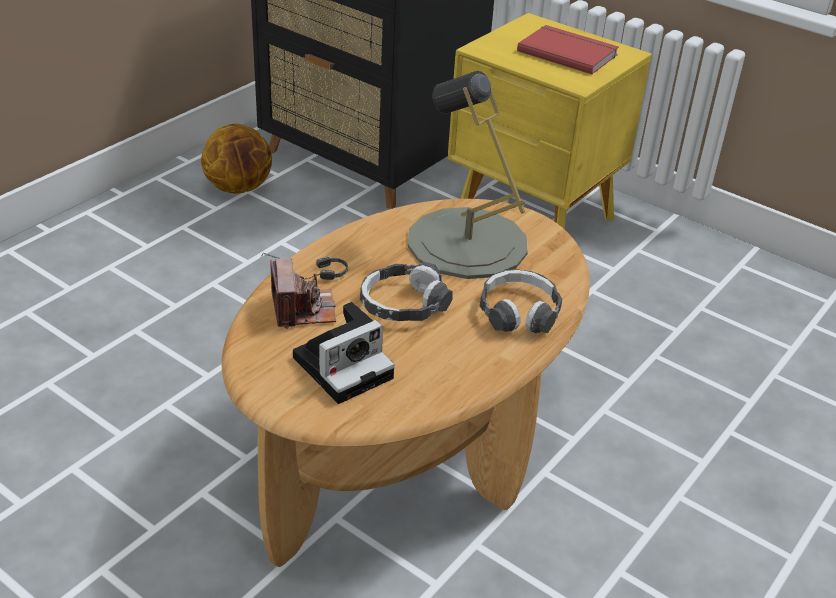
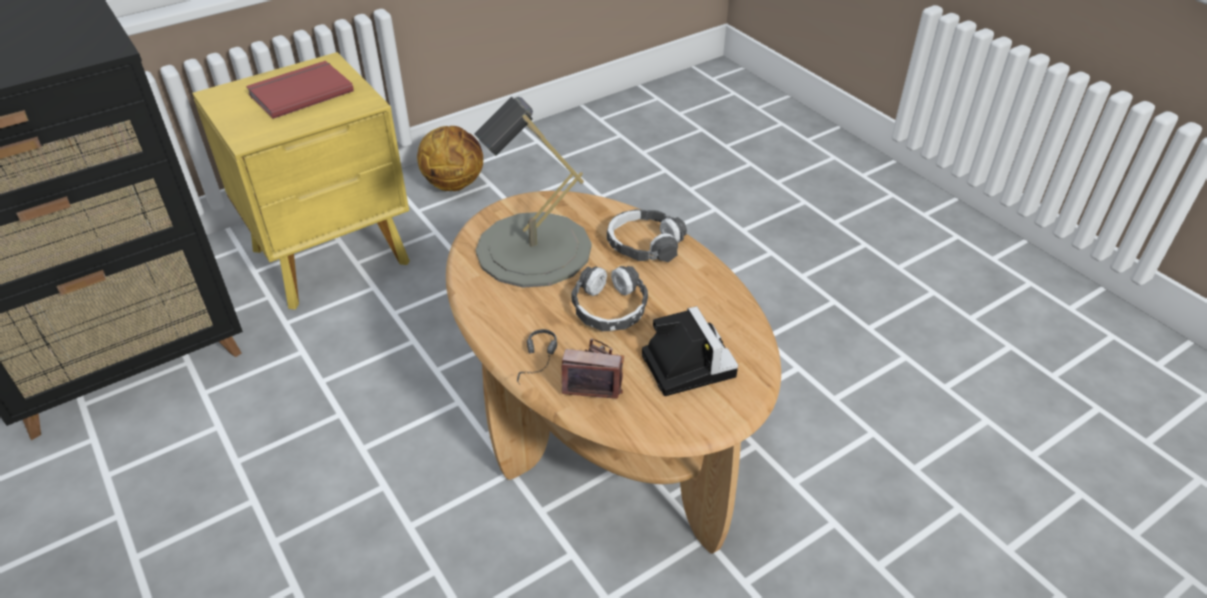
camera: 70 degrees left, 5 degrees up
(239, 188) = (92, 483): basketball -> basketball (454, 183)

